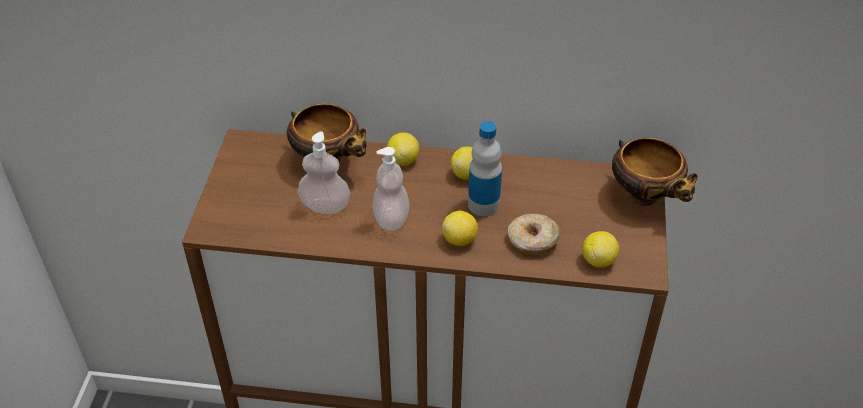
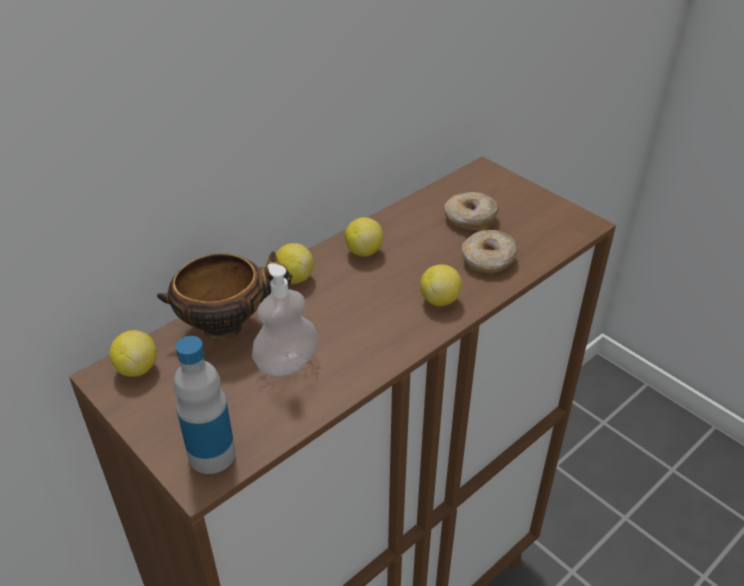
camera: 50 degrees left, 5 degrees down
(391, 219) = (361, 328): soap dispenser -> none
(483, 204) = (413, 263): bottle -> bottle (212, 454)
(569, 205) = (470, 219): none -> donut
(598, 260) = (548, 239): lemon -> lemon (137, 368)
(646, 197) = (505, 180): bowl -> none

